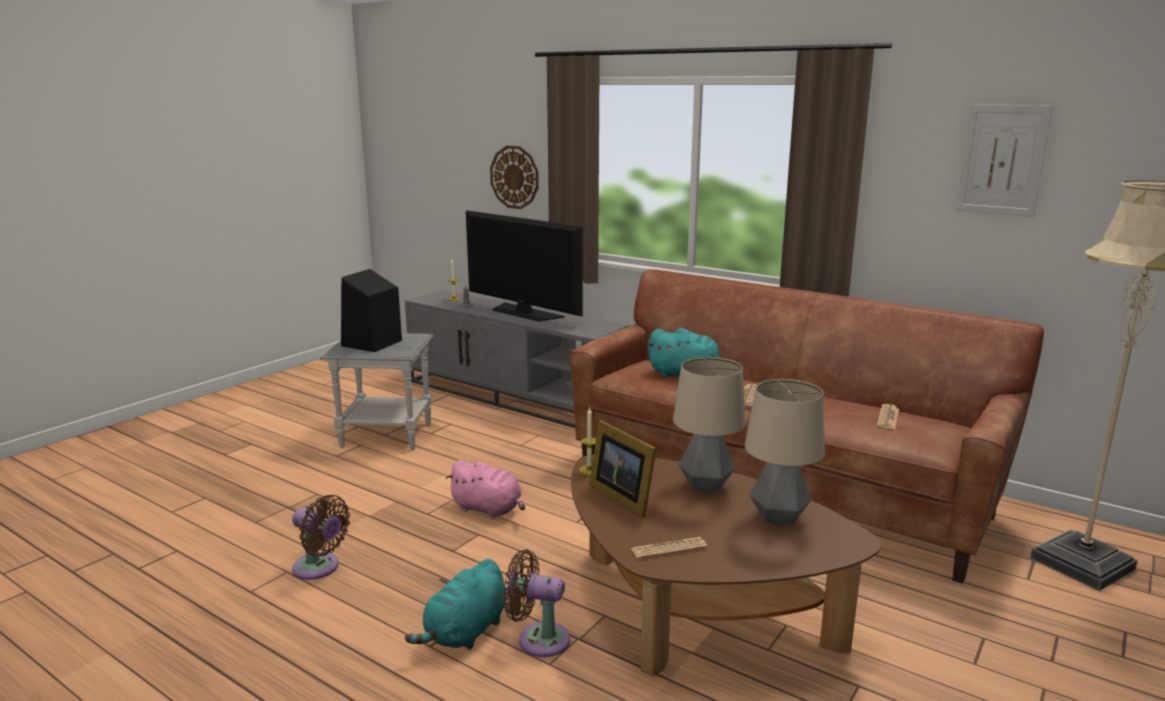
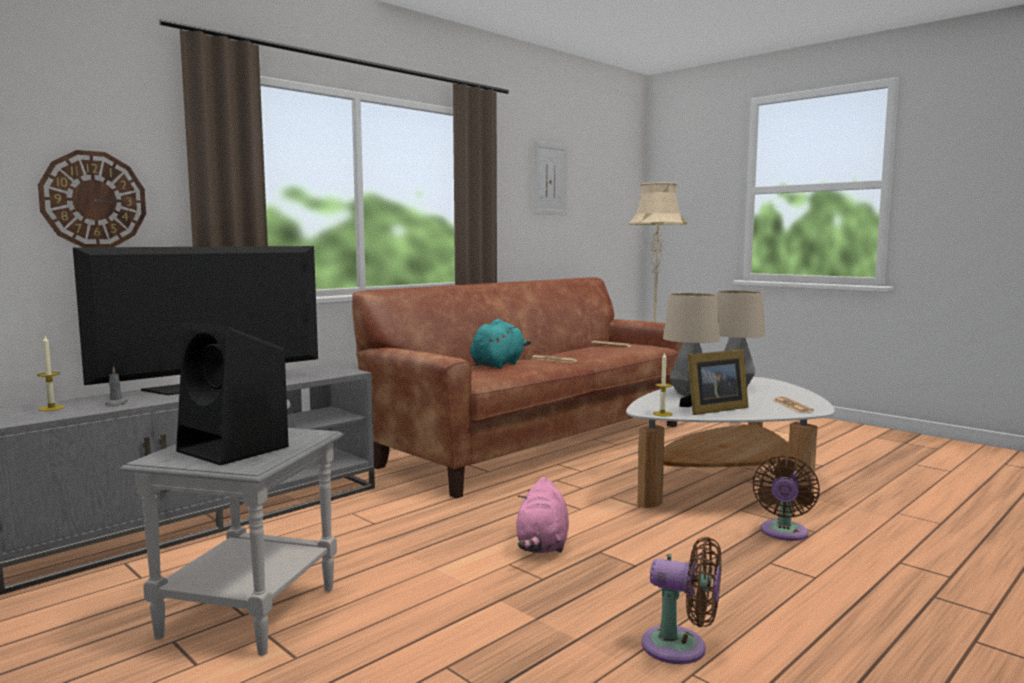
camera: 80 degrees left, 10 degrees down
(319, 568) = (681, 648): brown fan -> brown fan turned 75 degrees clockwise
(465, 633) = (787, 561): turquoise plush toy -> none
(488, 509) = (542, 545): pink plush toy -> pink plush toy turned 150 degrees clockwise
(694, 613) = (728, 484): brown coffee table -> white coffee table

